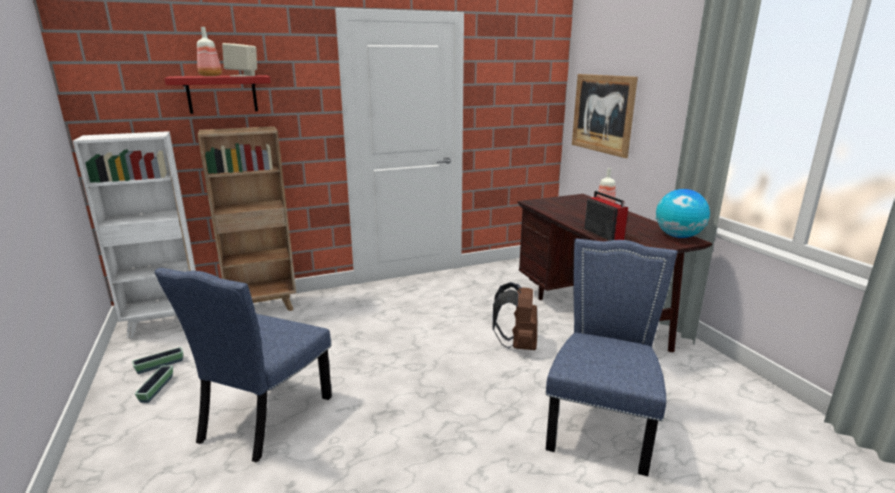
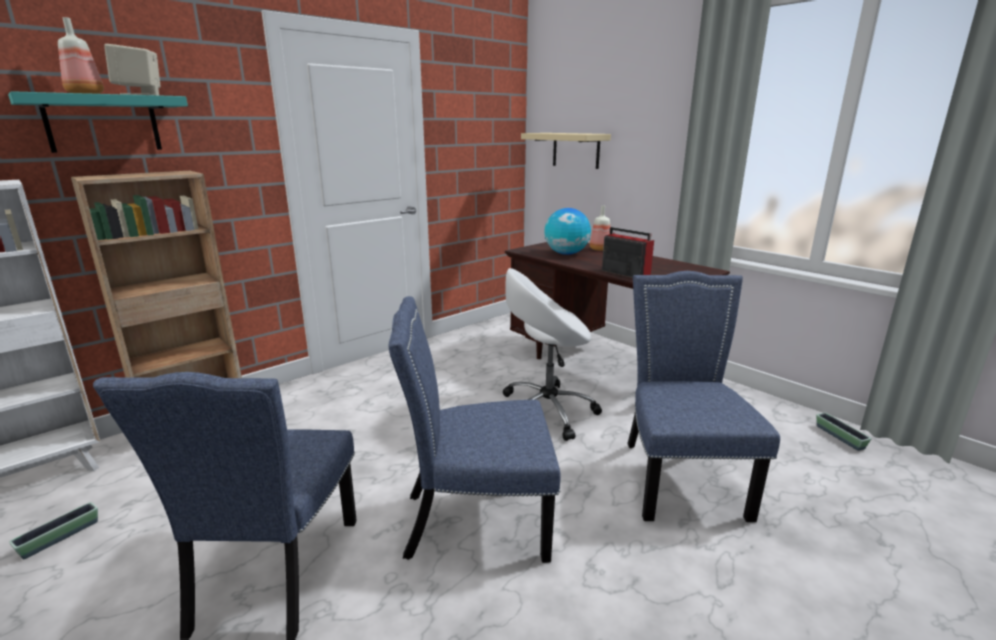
camera: 20 degrees left, 0 degrees up
(156, 389) = (70, 575): planter -> planter (839, 437)
(222, 94) = (103, 124): red shelf -> turquoise shelf
(414, 418) = (479, 522): none -> blue chair
(517, 345) = (544, 411): brown backpack -> white office chair
(602, 114) = (576, 150): picture -> beige shelf
(678, 236) = (695, 268): globe -> globe (566, 254)

